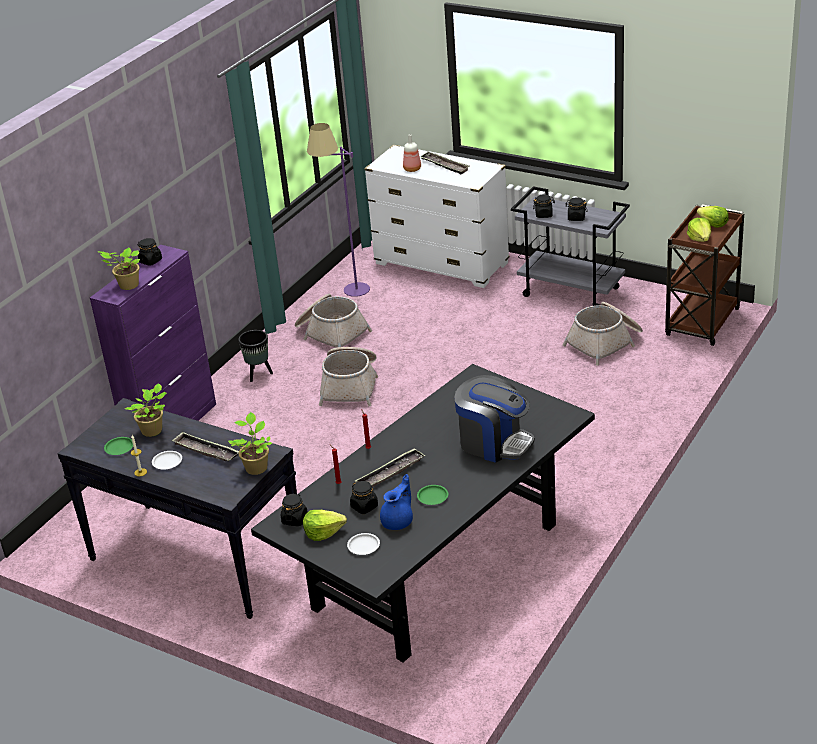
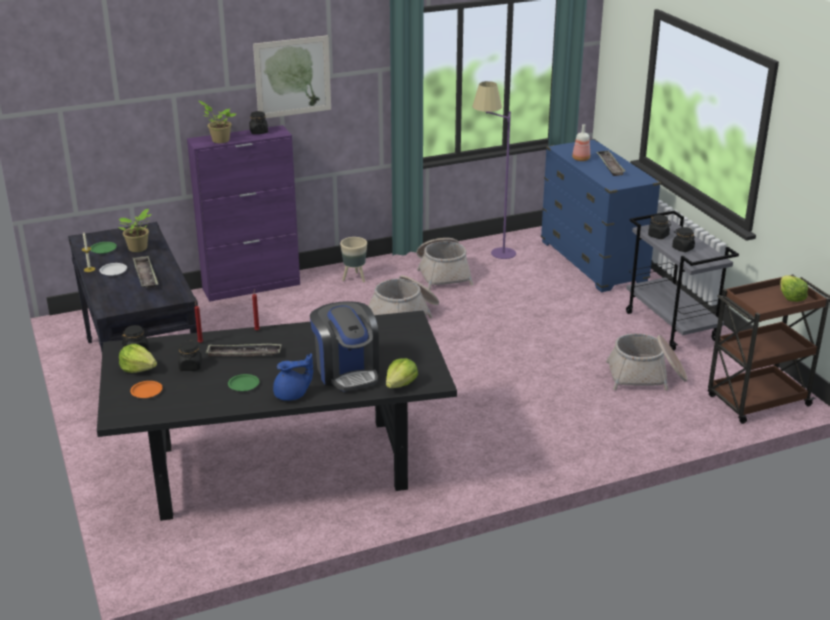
camera: 35 degrees right, 5 degrees down
(159, 189) = (293, 77): none -> picture
(256, 467) = (156, 301): potted plant -> none
(259, 374) = (355, 278): black planter -> beige planter
(364, 546) = (147, 391): white plate -> orange plate
(398, 521) = (195, 388): blue teapot -> blue teapot (292, 395)
(441, 264) = (593, 262): white dresser -> blue dresser
(700, 239) = (760, 303): lettuce -> lettuce (400, 384)

